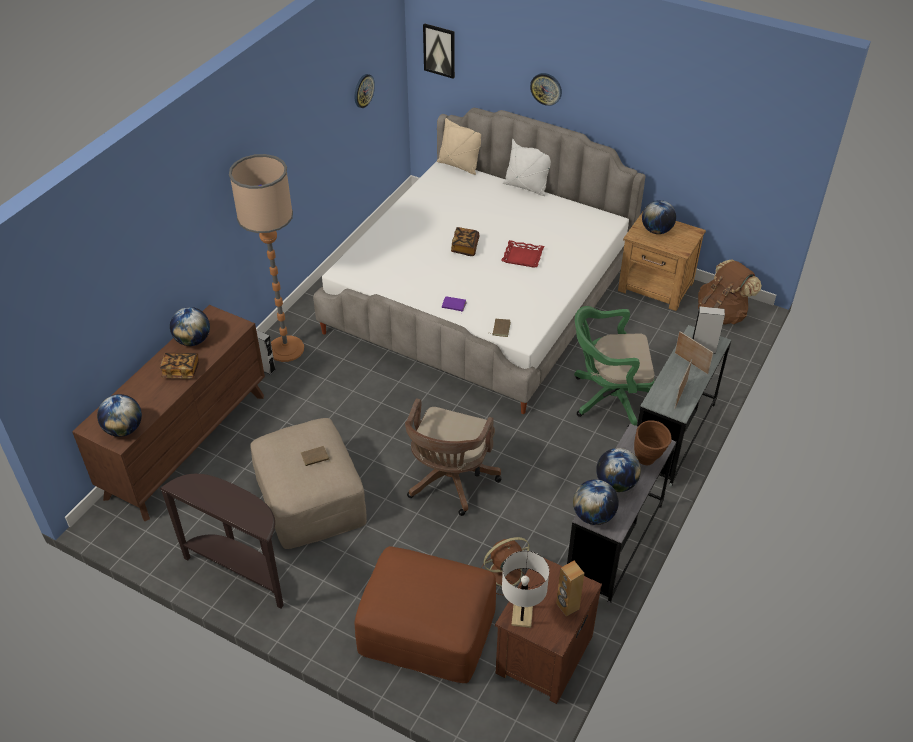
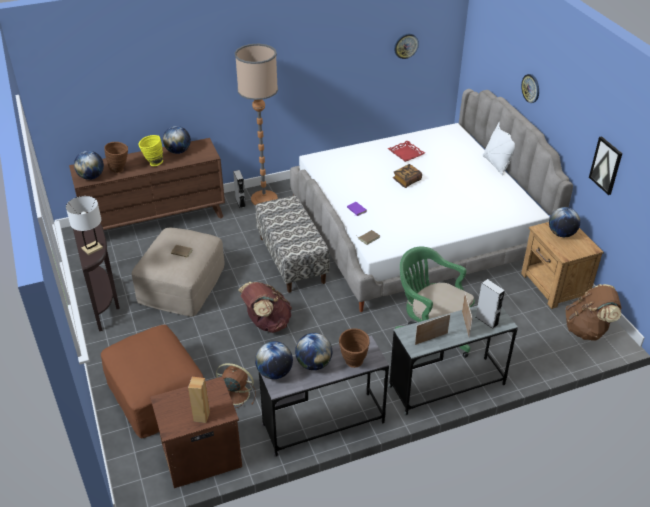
camera: 40 degrees right, 5 degrees down
(150, 401) = (120, 170): none -> brown vase
(181, 371) = (153, 163): book -> yellow vase
(396, 400) = (292, 260): none -> bench
(439, 50) = (480, 37): picture -> picture (606, 165)
(449, 482) = (267, 323): brown office chair -> brown backpack
(459, 166) = (465, 132): beige pillow -> none
(522, 257) = (438, 204): red tray -> red tray (406, 153)
(522, 615) = (170, 403): white table lamp -> white table lamp (92, 248)

